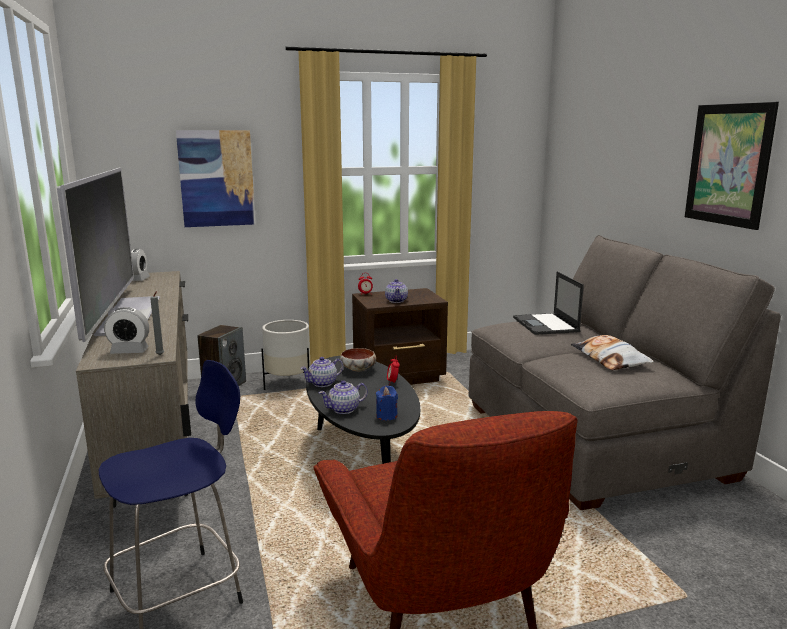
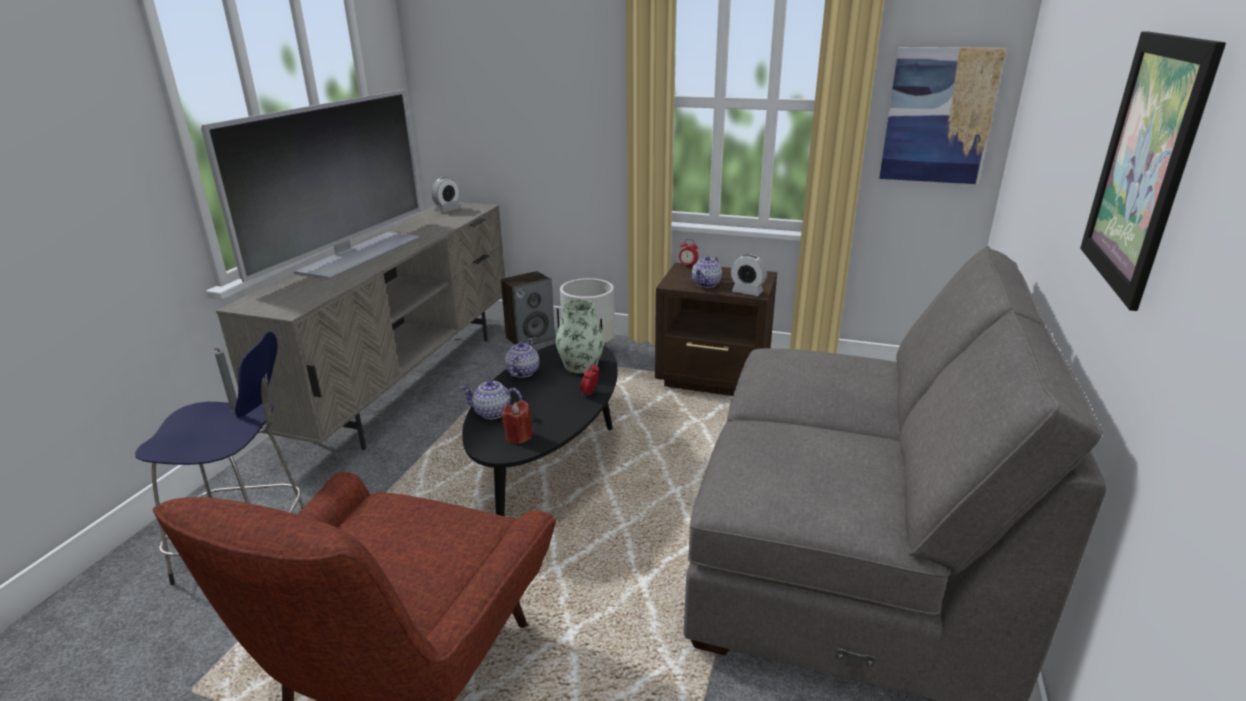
camera: 35 degrees right, 10 degrees up
(129, 351) = (283, 299): alarm clock -> alarm clock (747, 292)
(160, 355) = (292, 311): grey candle -> grey candle (236, 414)
(216, 178) = (538, 102): picture -> picture (938, 116)
(323, 383) = (522, 372): teapot -> teapot turned 105 degrees clockwise
(358, 370) = (581, 365): bowl -> vase
(386, 416) = (518, 436): blue candle -> red candle
(546, 325) = (841, 370): laptop -> none
(610, 359) = (832, 456): pillow -> none

